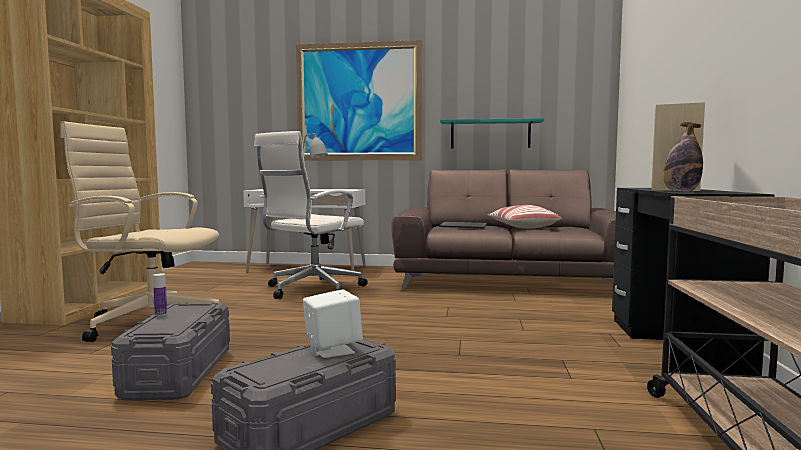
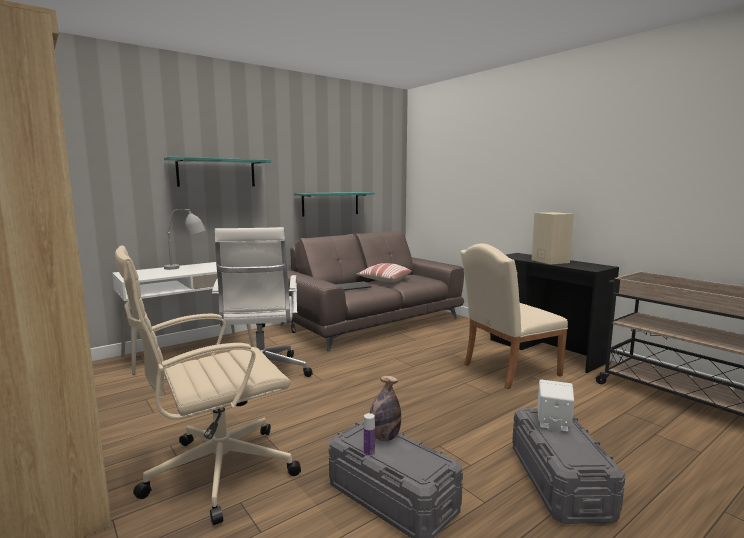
camera: 45 degrees left, 5 degrees up
(358, 102) = (216, 173): picture -> turquoise shelf
(544, 346) = (506, 371): none -> beige chair
(681, 191) = (575, 266): bottle -> bottle (384, 437)

